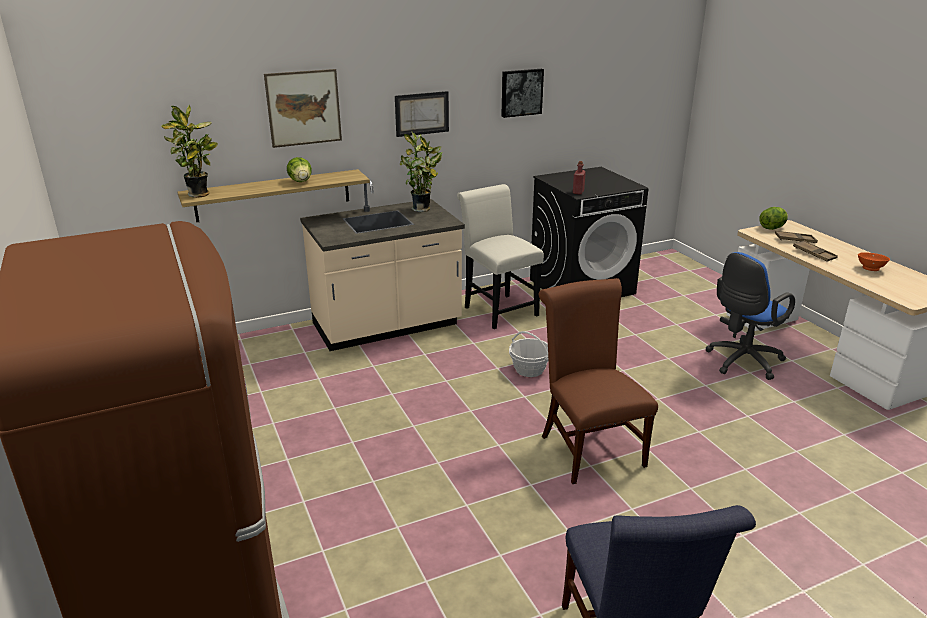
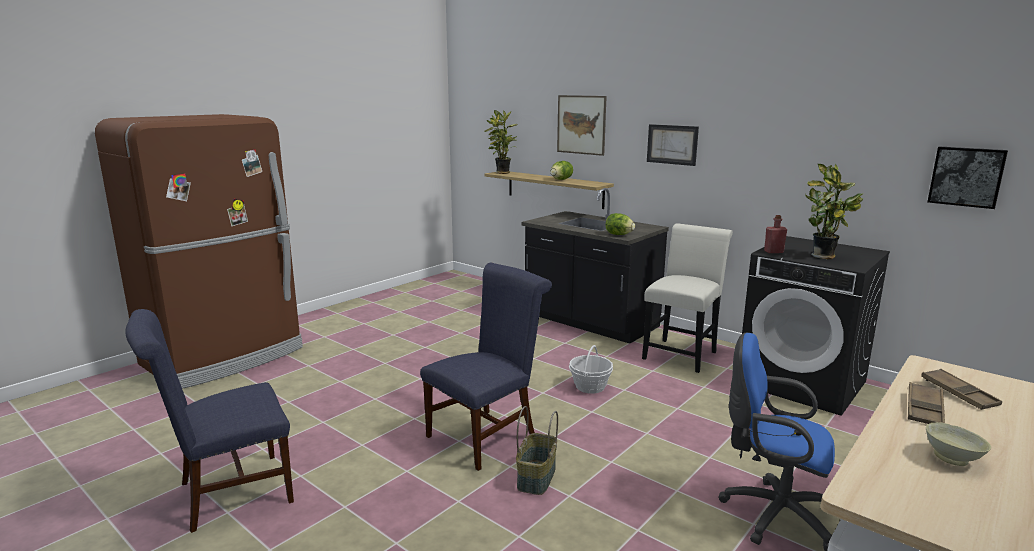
camera: 65 degrees right, 10 degrees down
(387, 326) = (590, 322): beige counter -> black counter
(423, 209) = (638, 228): potted plant -> potted plant (825, 257)
(521, 92) = (781, 139): picture -> picture (966, 176)
(588, 447) = (487, 435): brown chair -> blue chair
(669, 439) = (537, 478): none -> basket
(772, 228) = (975, 375): lettuce -> lettuce (619, 235)
(870, 268) = (953, 459): orange bowl -> beige bowl

